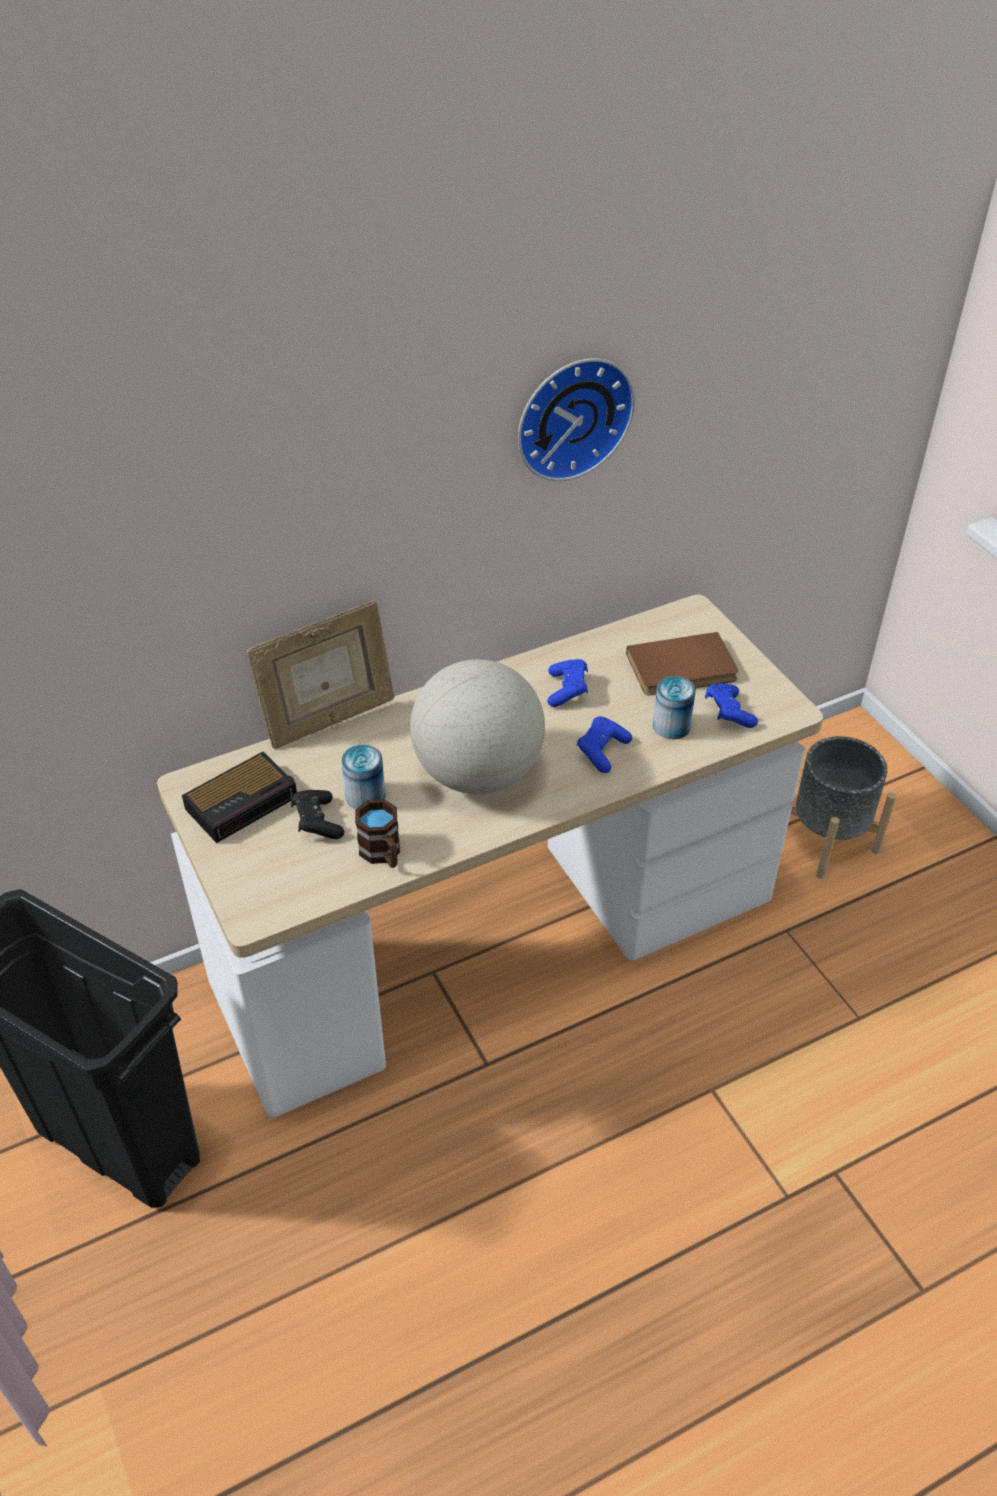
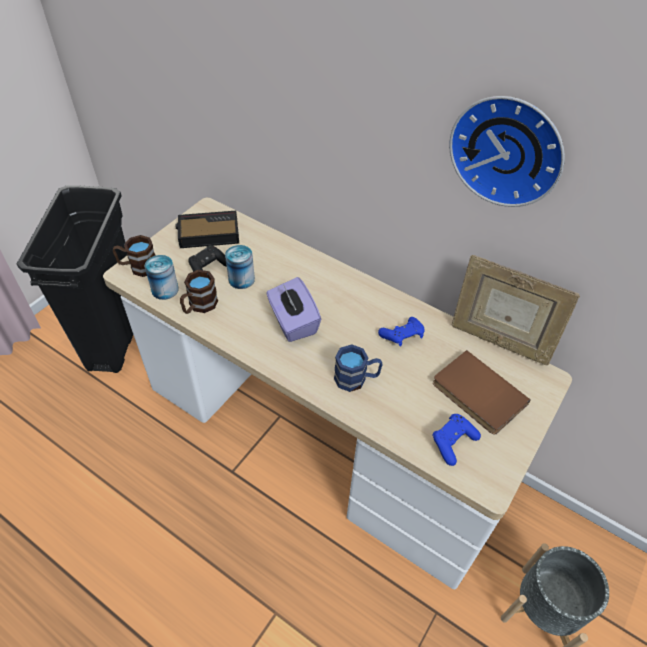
camera: 60 degrees right, 5 degrees up
(243, 802) = (207, 234): alarm clock -> alarm clock turned 150 degrees clockwise
(252, 898) = (138, 267): none -> brown mug
(329, 721) = (292, 239): picture frame -> picture frame (498, 341)
(478, 773) = (293, 322): globe -> purple tissue box
(602, 751) = (356, 378): blue game controller -> blue mug
(671, 726) = (411, 410): can -> can (165, 290)

